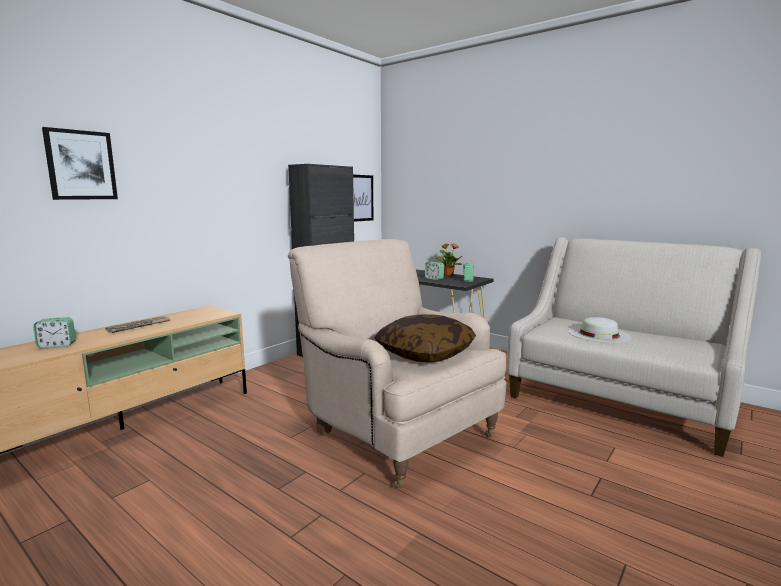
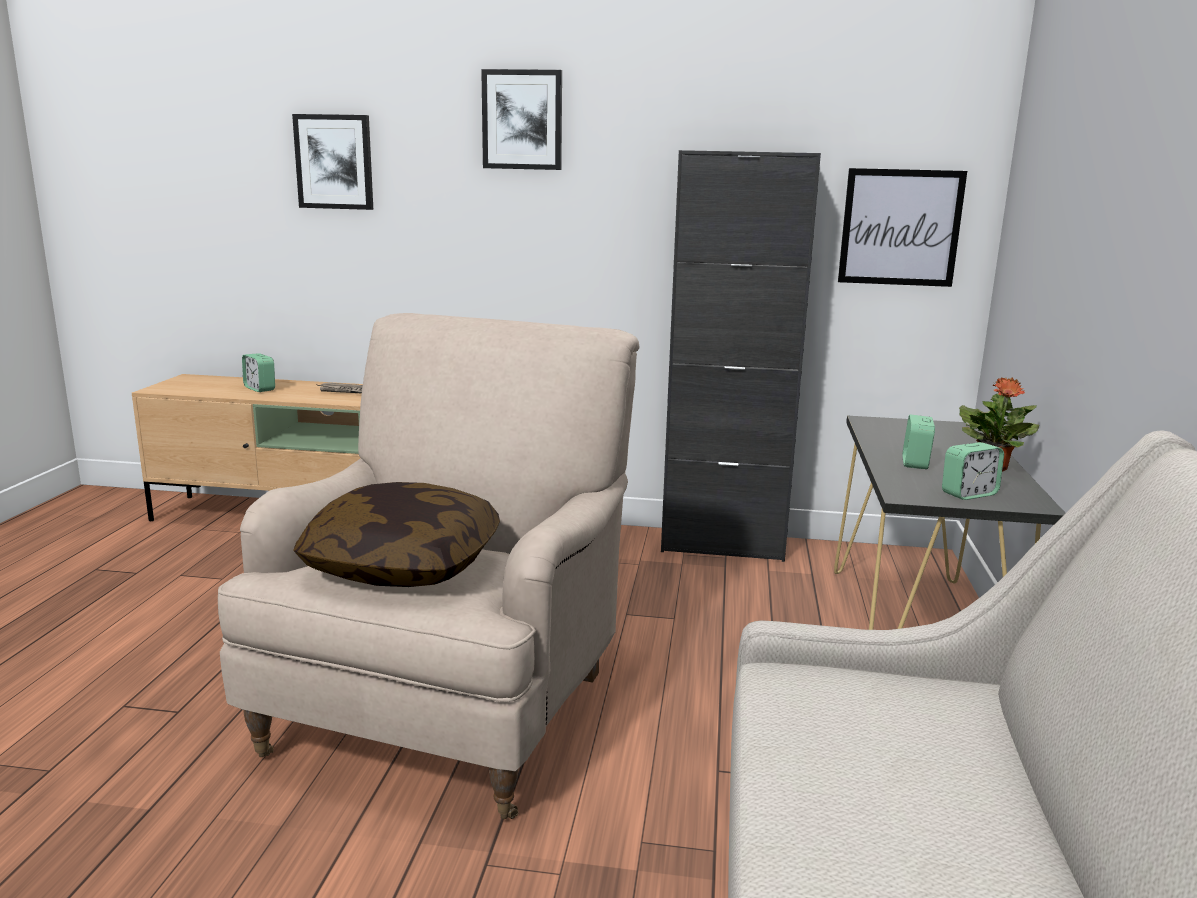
camera: 60 degrees right, 5 degrees up
(209, 144) = (522, 120): none -> picture
(598, 334) = (891, 775): white hat -> none

